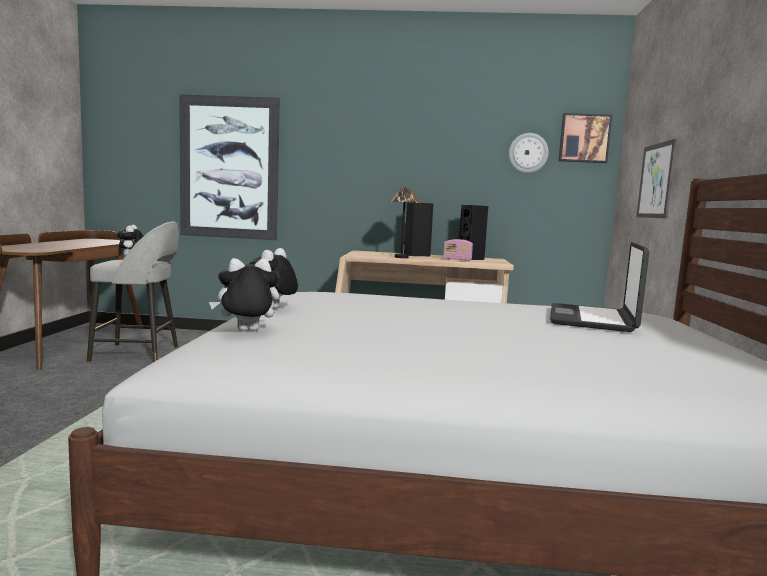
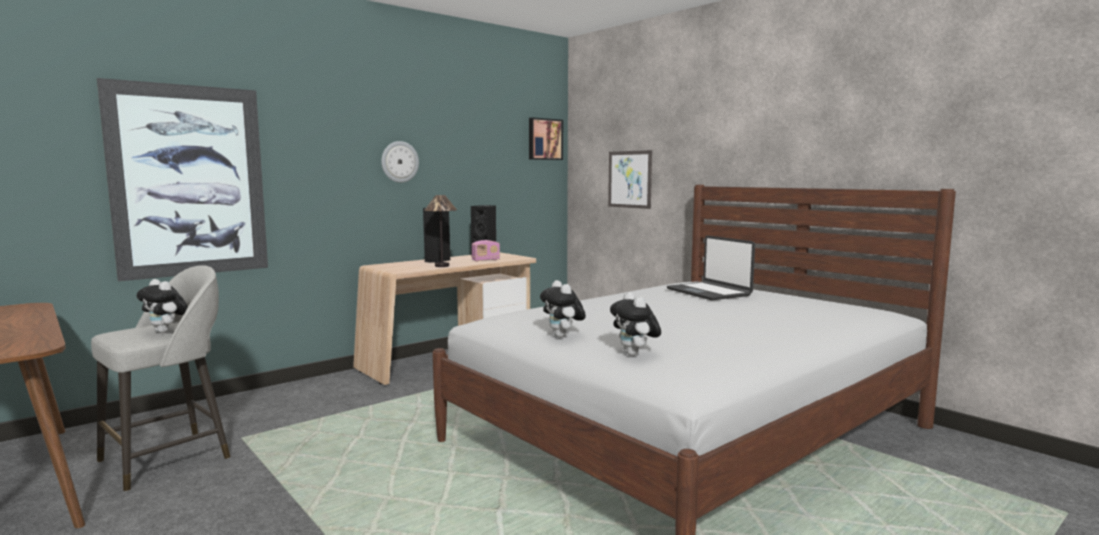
camera: 45 degrees left, 0 degrees up
(246, 332) = (635, 354): plush toy -> plush toy turned 45 degrees counterclockwise
(528, 153) = (507, 153): wall clock -> wall clock (399, 162)

